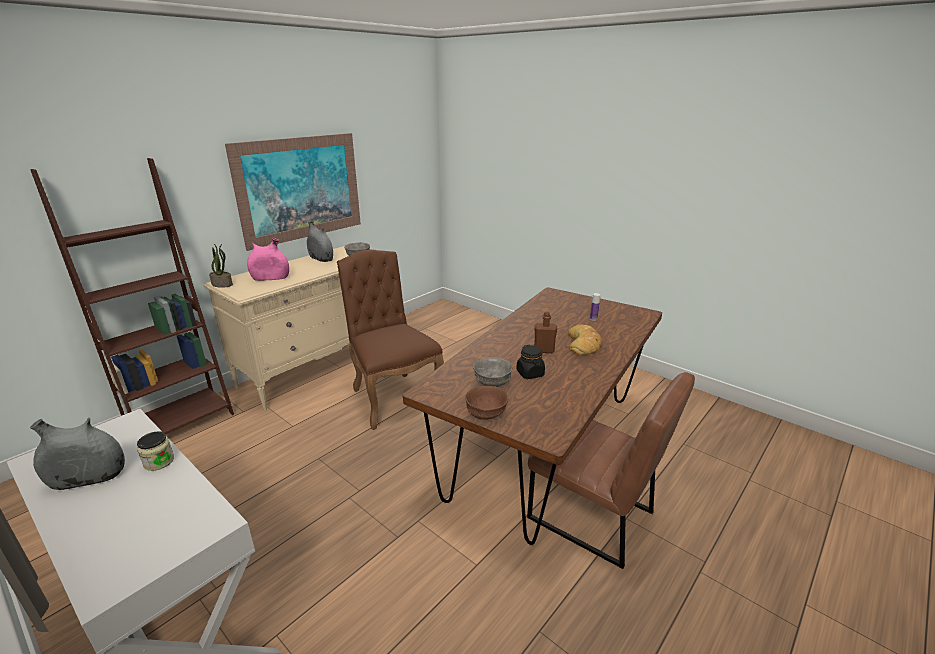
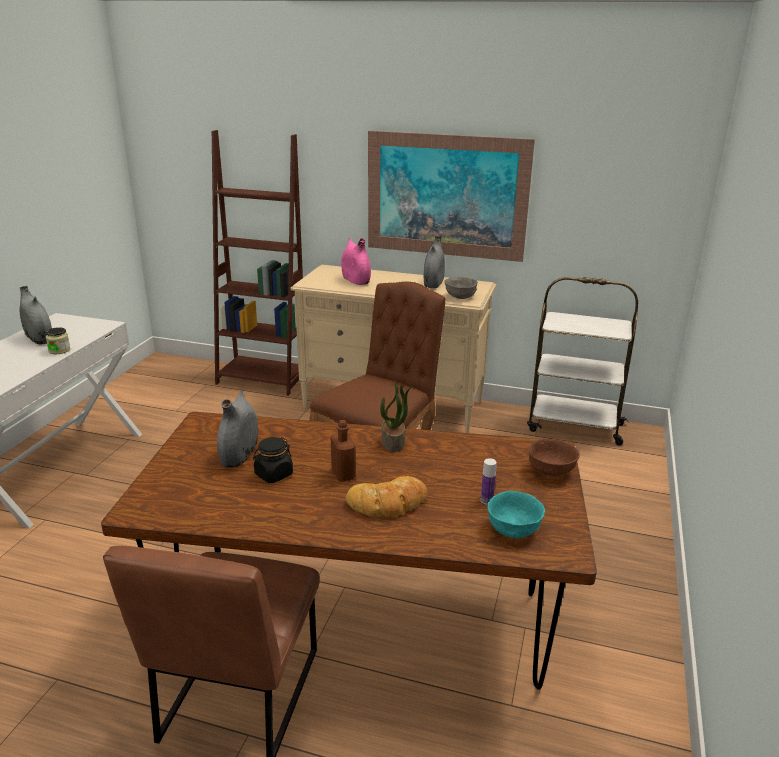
camera: 65 degrees right, 0 degrees up
(222, 284) = (323, 270): potted plant -> potted plant (393, 442)
(417, 320) = (573, 427): none -> white cart
(486, 414) = (169, 463): brown bowl -> brown bowl (550, 471)
(493, 382) = (240, 454): grey bowl -> grey vase
(622, 319) = (514, 529): none -> turquoise bowl

